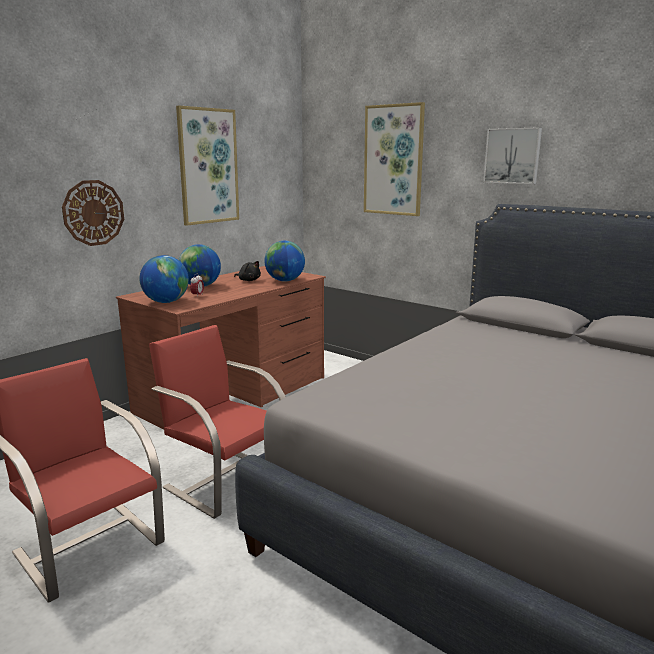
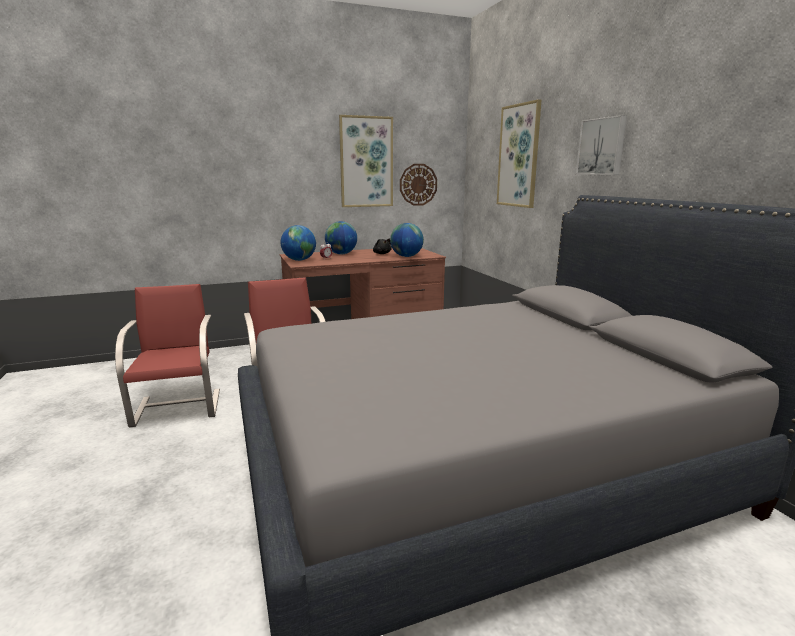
camera: 30 degrees right, 0 degrees up
(93, 213) = (267, 193): wall clock -> wall clock (418, 184)

